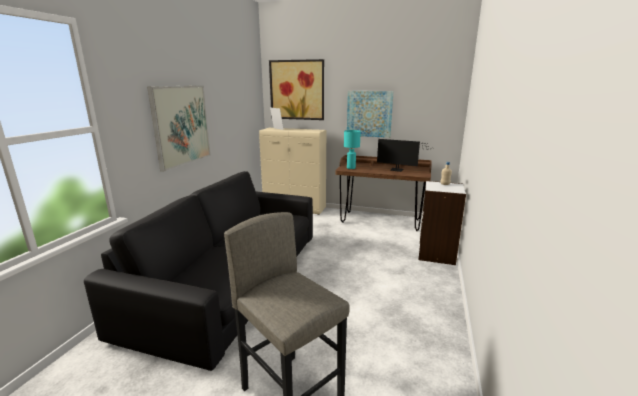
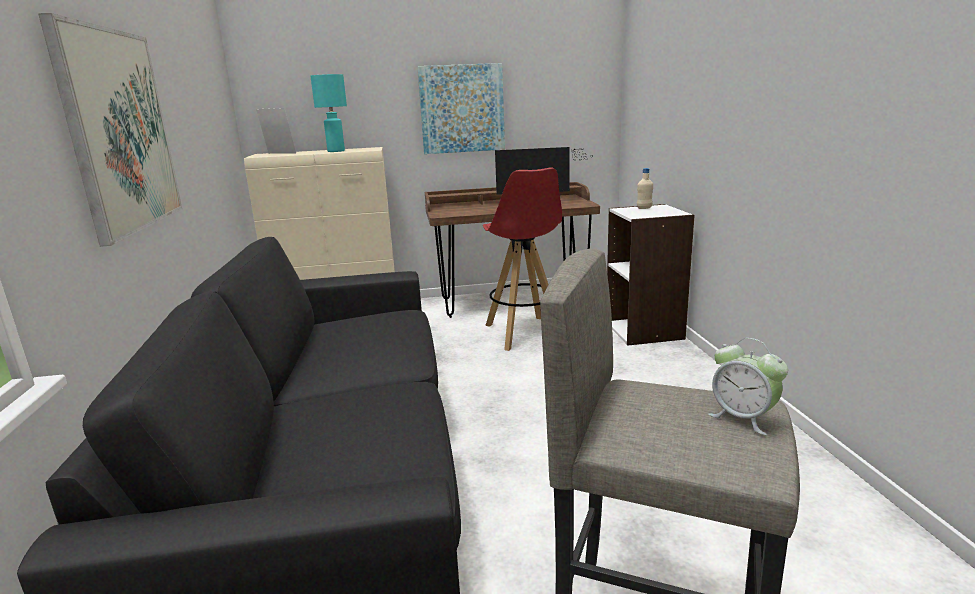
camera: 25 degrees left, 0 degrees up
(297, 90) = (309, 70): picture -> none
(307, 303) = (743, 418): none -> alarm clock
(351, 168) = (453, 211): turquoise table lamp -> turquoise table lamp (336, 151)
(370, 239) = (524, 333): none -> red stool

